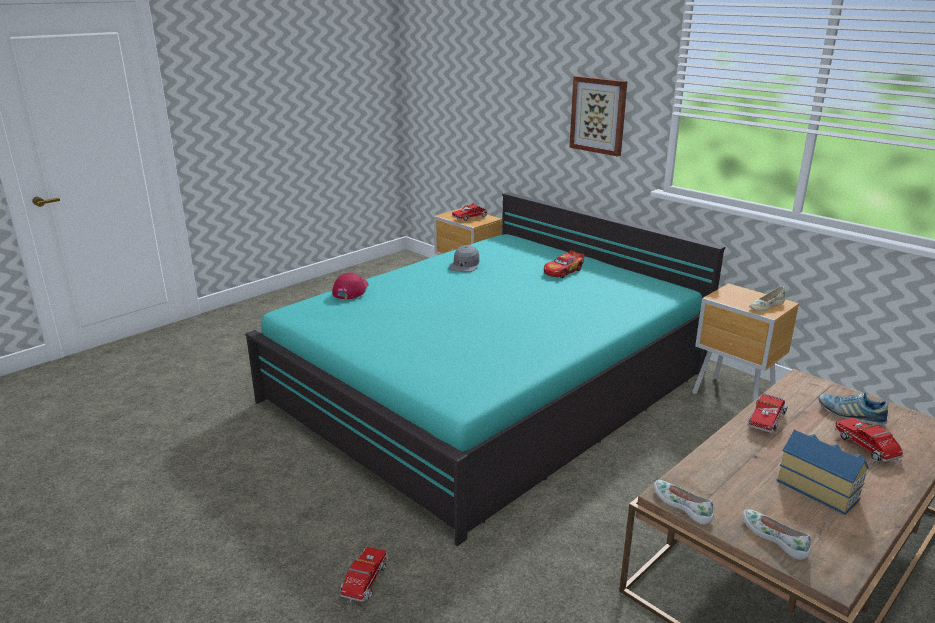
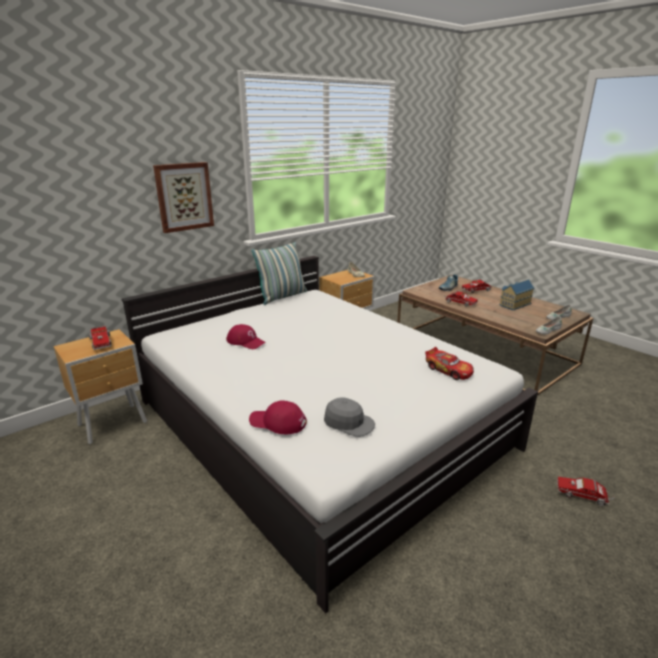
camera: 85 degrees left, 0 degrees up
(465, 265) = (228, 358): grey cap -> grey cap (348, 423)
(489, 386) = (317, 423): turquoise bed -> white bed
(503, 268) = (246, 341): none -> red cap
(563, 271) = (264, 320): toy car -> toy car (448, 370)
(648, 274) = (282, 296): none -> pillow

